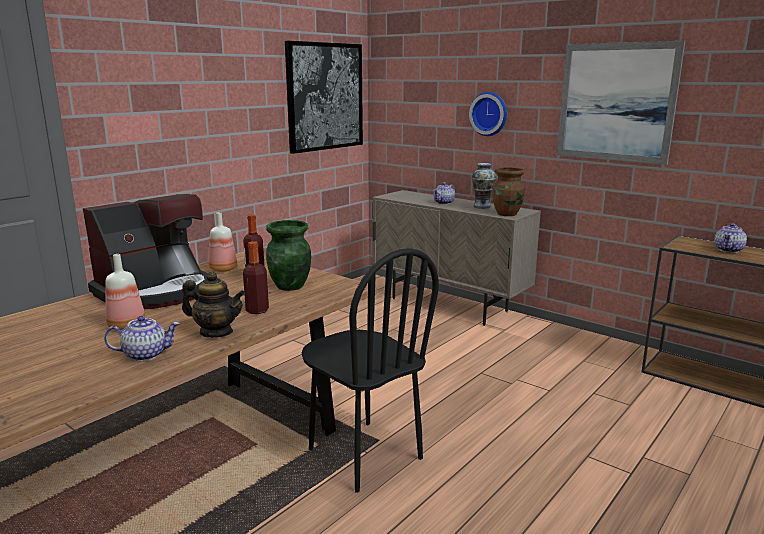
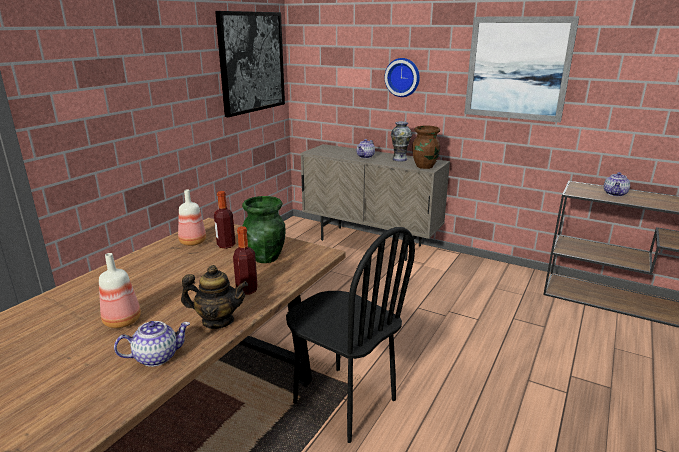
camera: 10 degrees left, 5 degrees up
(156, 292) = (136, 275): coffee machine -> none

